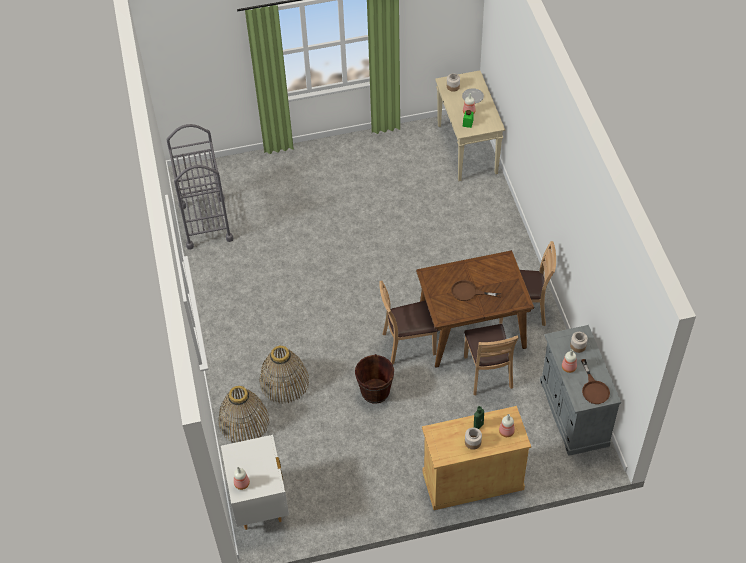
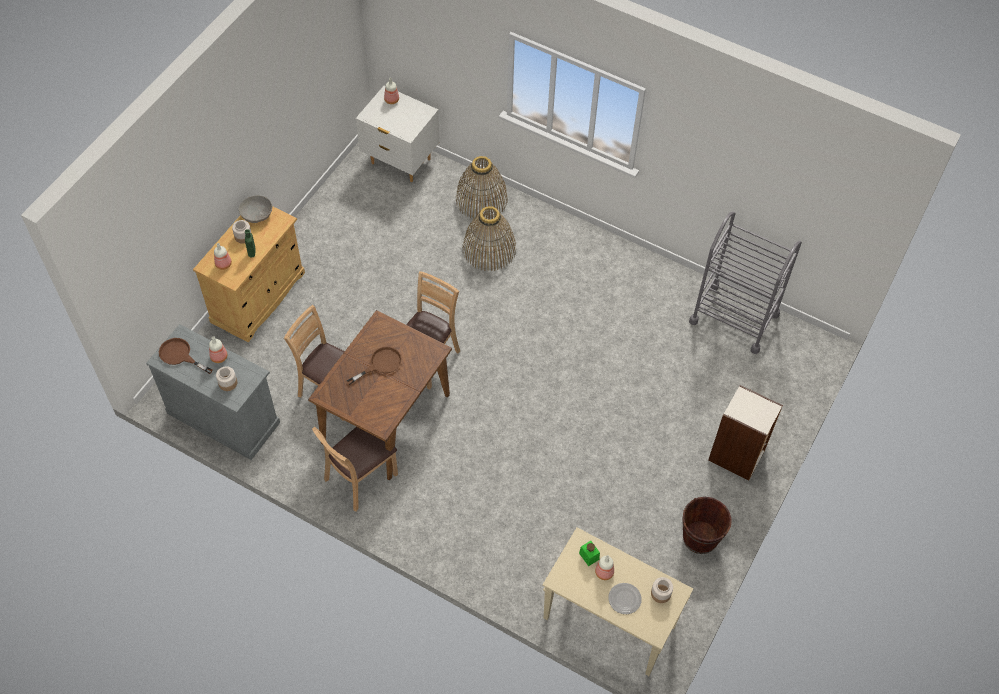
camera: 130 degrees right, 5 degrees up
(306, 163) = (737, 456): none -> bookcase
(375, 391) = (409, 300): brown bucket -> brown bucket (700, 538)
(446, 452) = (257, 214): none -> grey bowl

